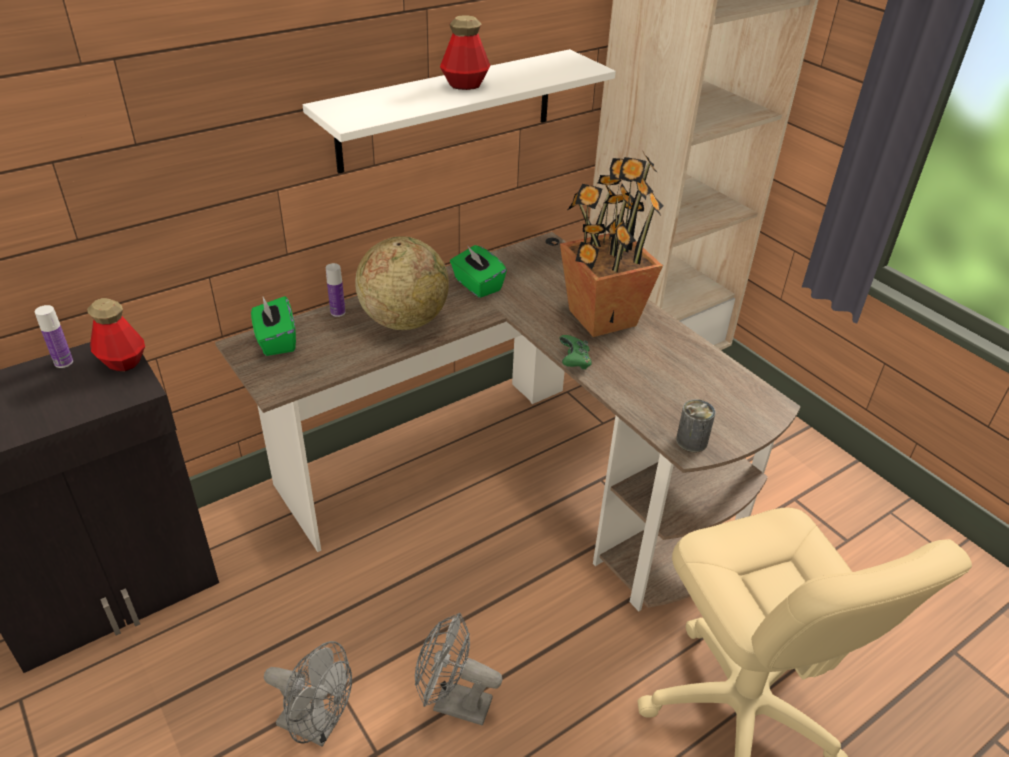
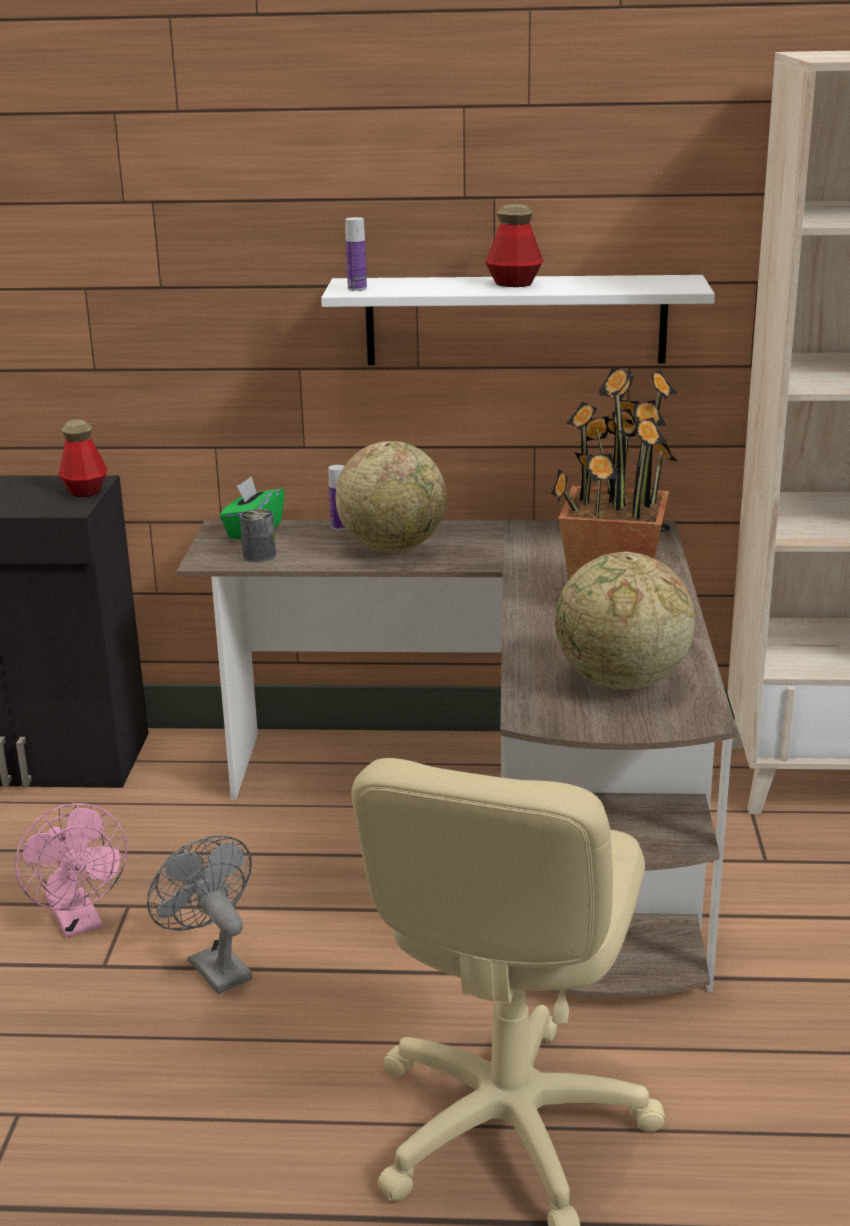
camera: 40 degrees right, 15 degrees down
(63, 362) = (46, 481): bottle -> bottle (357, 289)
(317, 726) = (79, 922): grey fan -> pink fan
(477, 285) = (511, 541): green tissue box -> none
(574, 362) = (519, 621): green game controller -> none
(691, 441) = (546, 713): can -> can (259, 556)
(697, 393) = (621, 682): none -> globe

